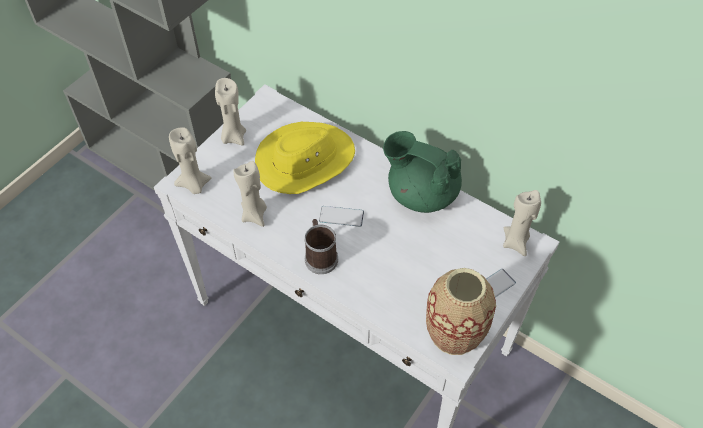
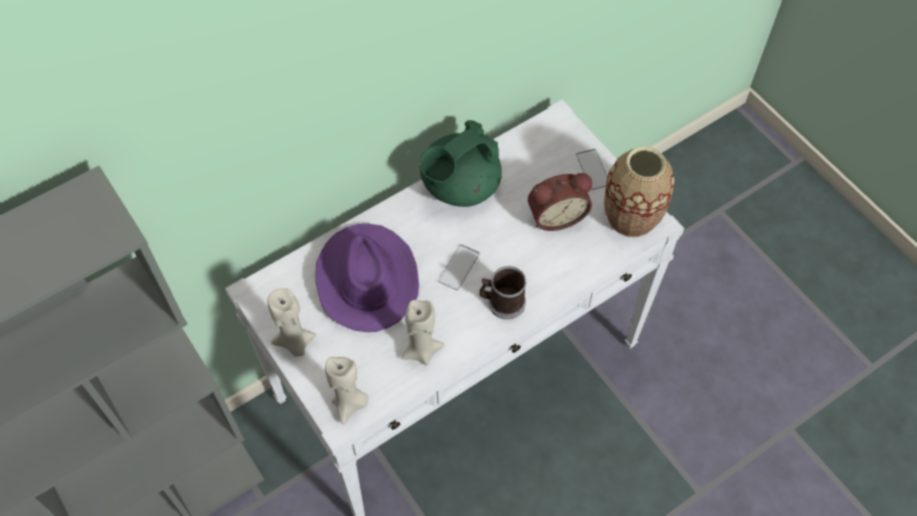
camera: 70 degrees left, 5 degrees up
(305, 160) = (366, 279): yellow hat -> purple hat
(426, 271) = (556, 215): none -> alarm clock
(516, 242) = (550, 131): beige candle -> none

